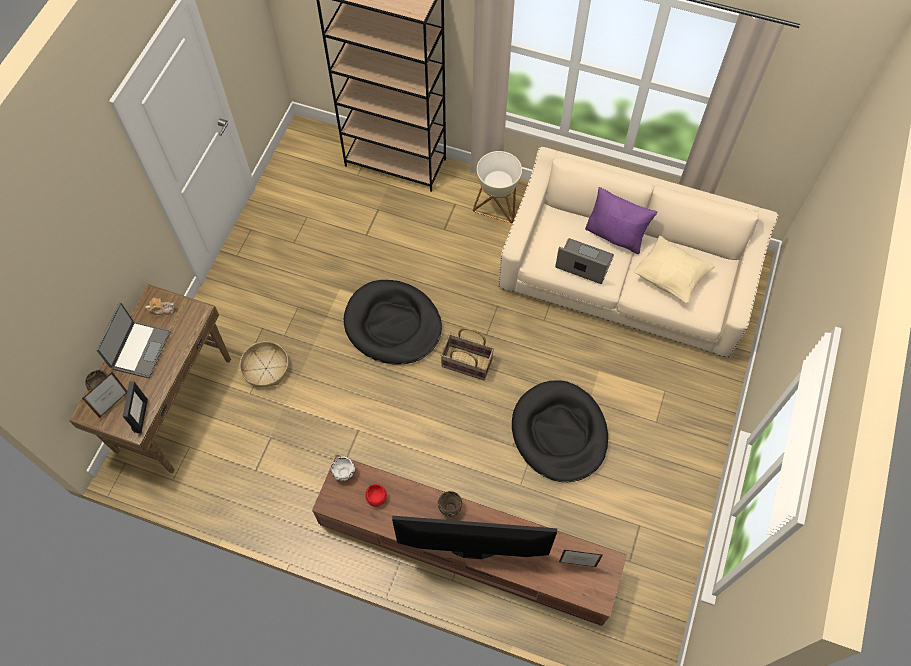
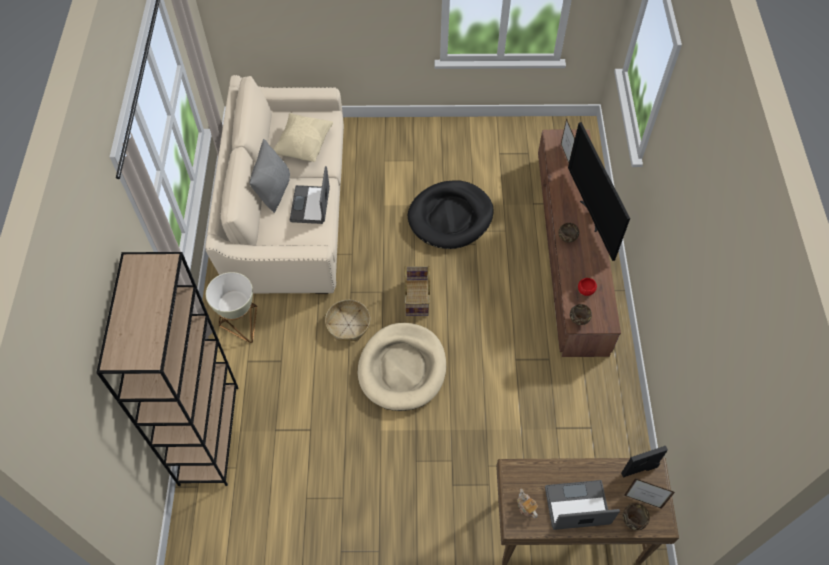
camera: 110 degrees left, 5 degrees down
(266, 368) = (492, 462): basket -> basket (348, 325)
(344, 473) = (578, 320): white bowl -> brown bowl
(393, 325) = (402, 368): black dog bed -> beige dog bed
(615, 235) = (273, 190): purple pillow -> grey pillow

